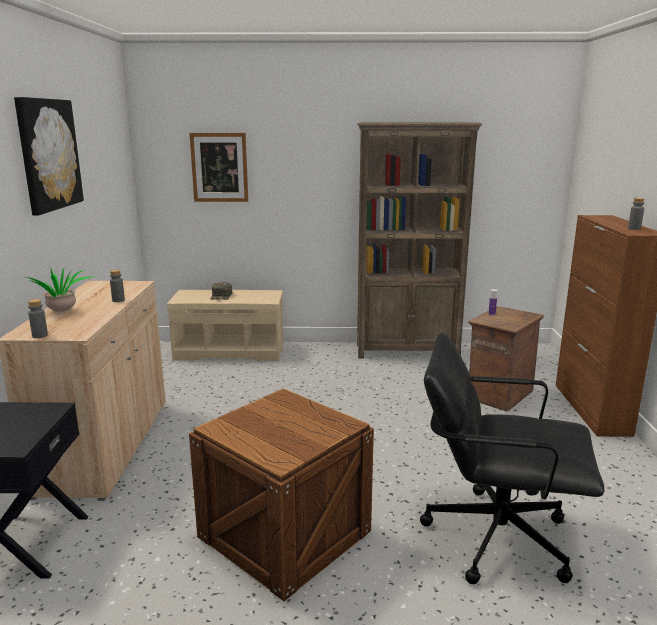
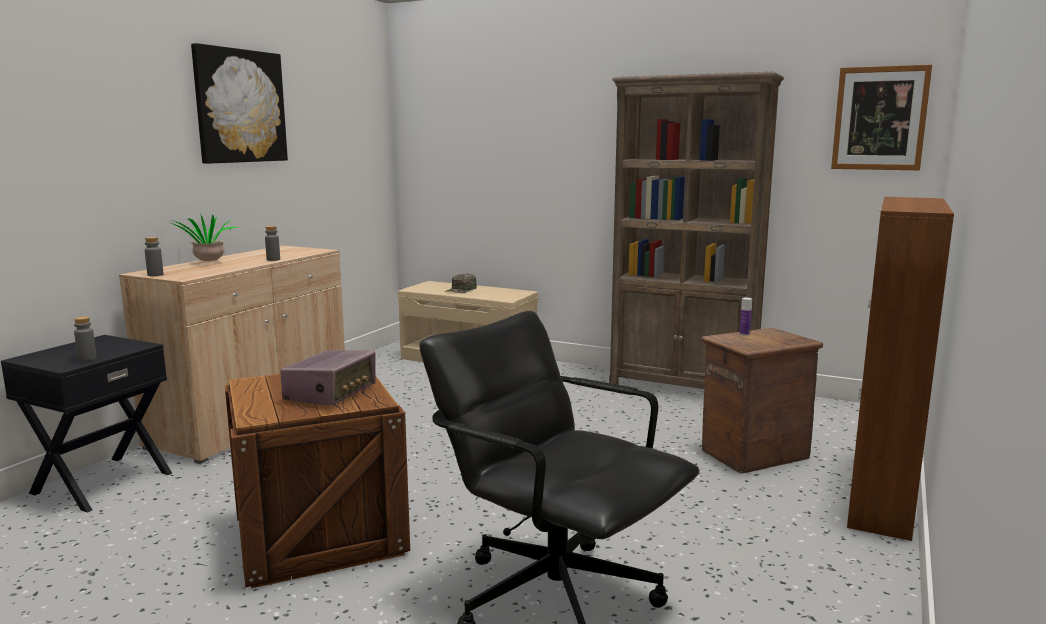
camera: 25 degrees right, 5 degrees down
(219, 167) = (476, 139): picture -> picture (879, 118)
(303, 424) = (331, 394): none -> radio
(634, 228) = (919, 206): grey bottle -> grey bottle (87, 359)

